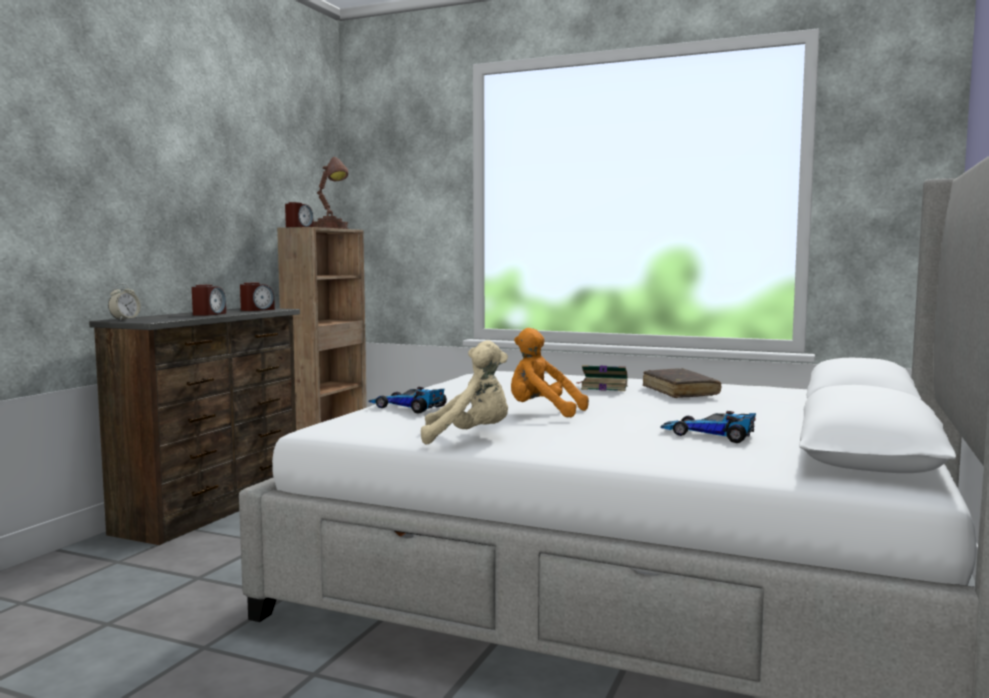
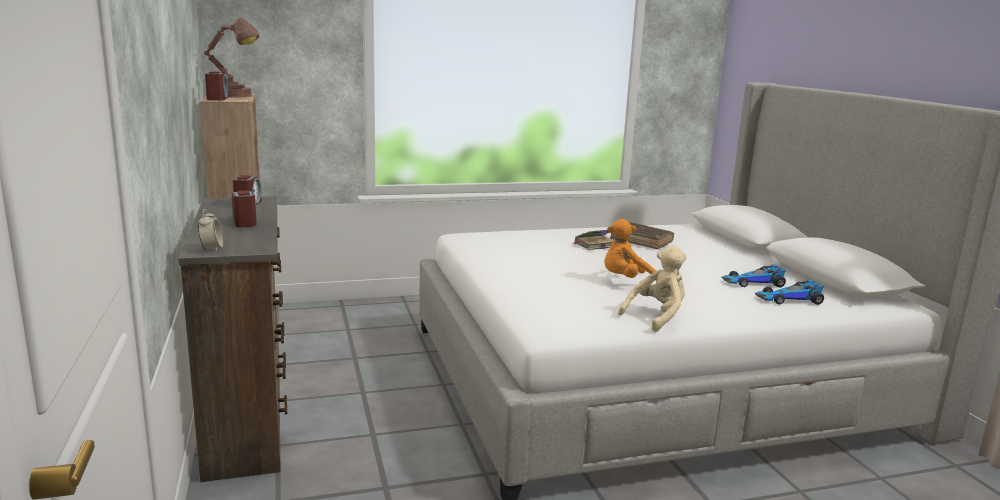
camera: 40 degrees left, 10 degrees up
(407, 407) = (540, 295): toy car -> toy car (789, 299)

